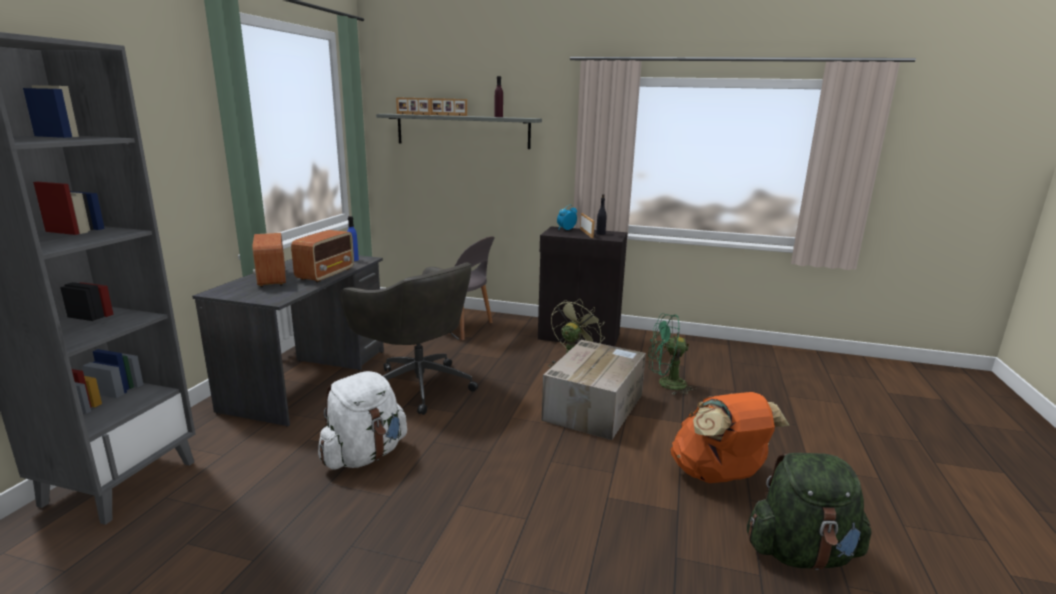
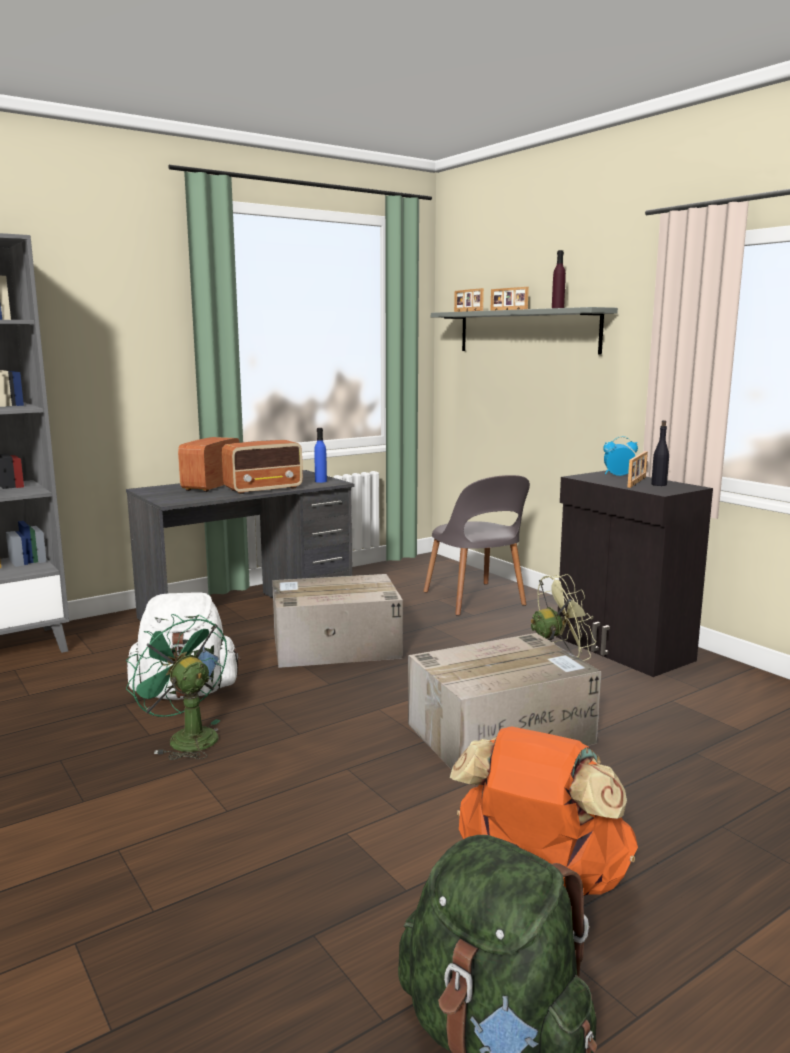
camera: 40 degrees right, 5 degrees down
(417, 385) = (334, 646): grey office chair -> cardboard box
(666, 384) = (662, 743): green fan -> green fan (185, 737)

